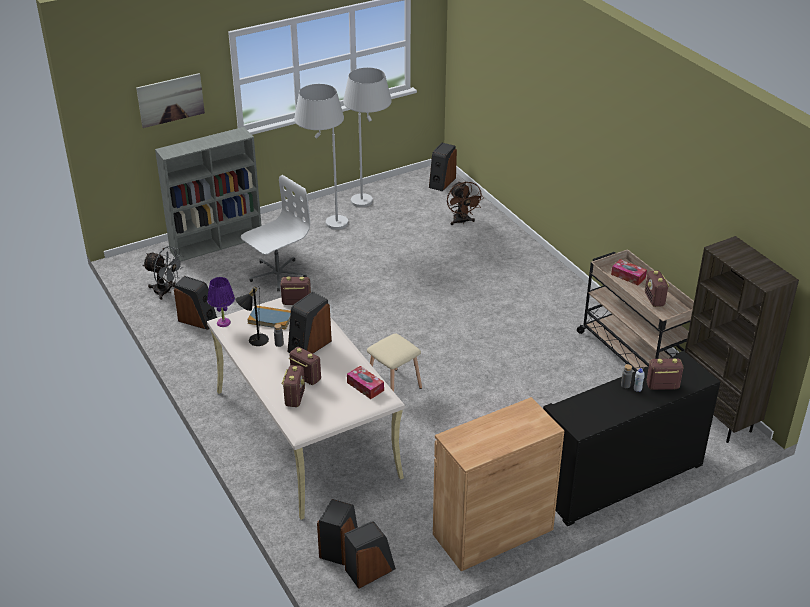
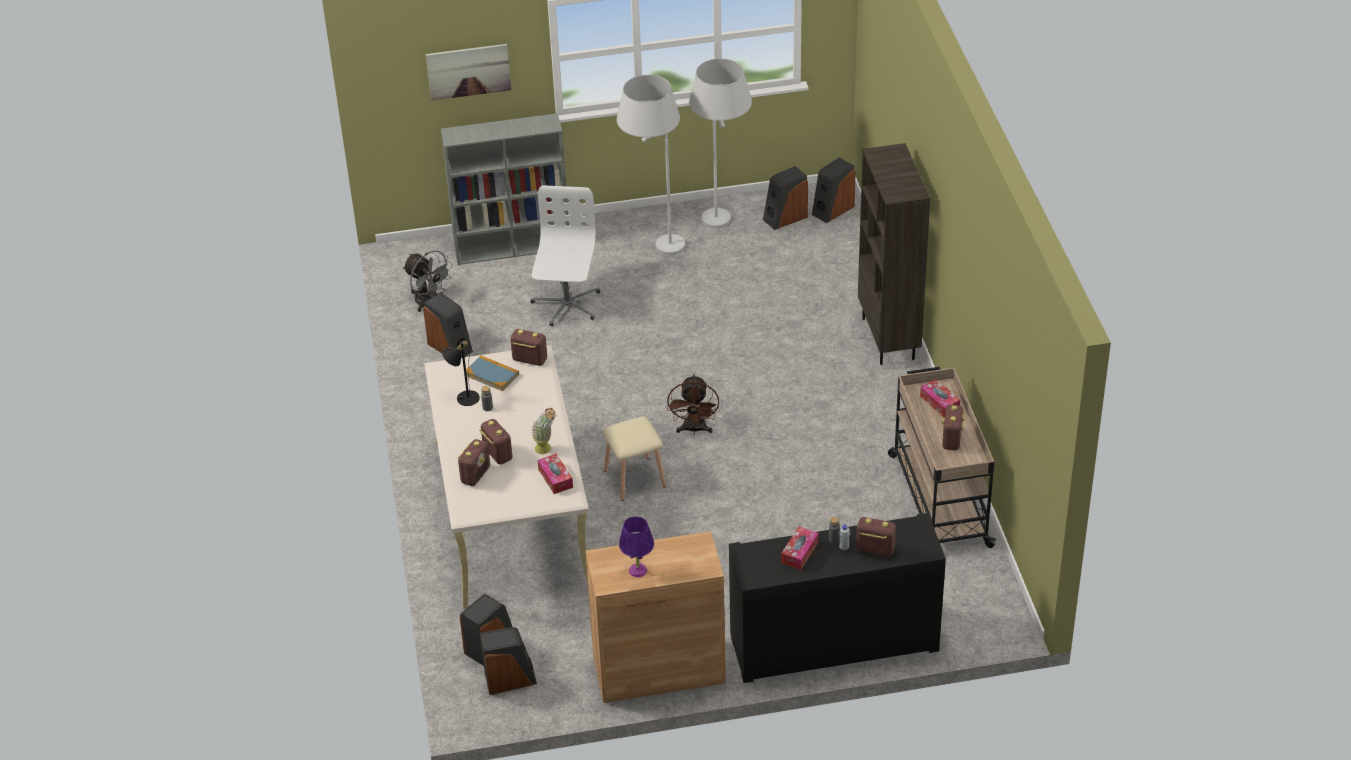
camera: 20 degrees right, 5 degrees up
(223, 323) = (440, 369): purple table lamp -> purple table lamp (638, 570)
(277, 274) = (566, 304): white office chair -> white office chair turned 60 degrees counterclockwise
(309, 345) = (519, 416): speaker -> speaker (785, 217)
(346, 366) = (546, 450): none -> potted plant
(462, 222) = (828, 273): brown fan -> brown fan (694, 430)
(605, 401) = (799, 553): none -> tissue box
(718, 417) = (994, 599): brown bookcase -> brown bookcase (889, 339)

